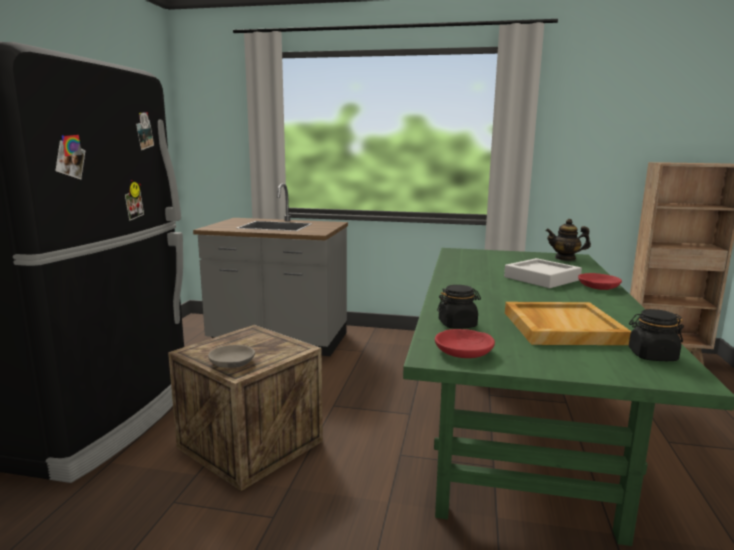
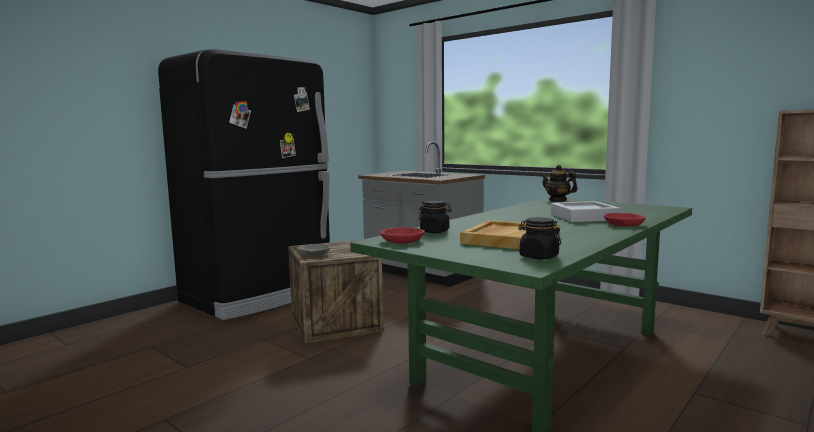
camera: 30 degrees right, 5 degrees down
(565, 258) = (653, 208): teapot -> teapot (557, 200)

